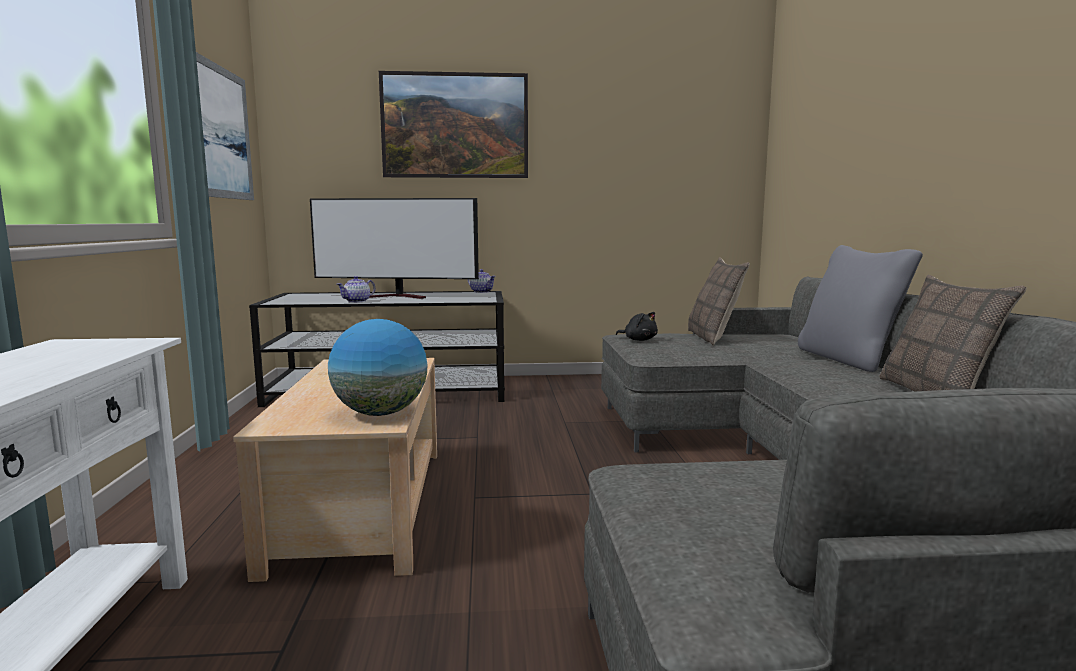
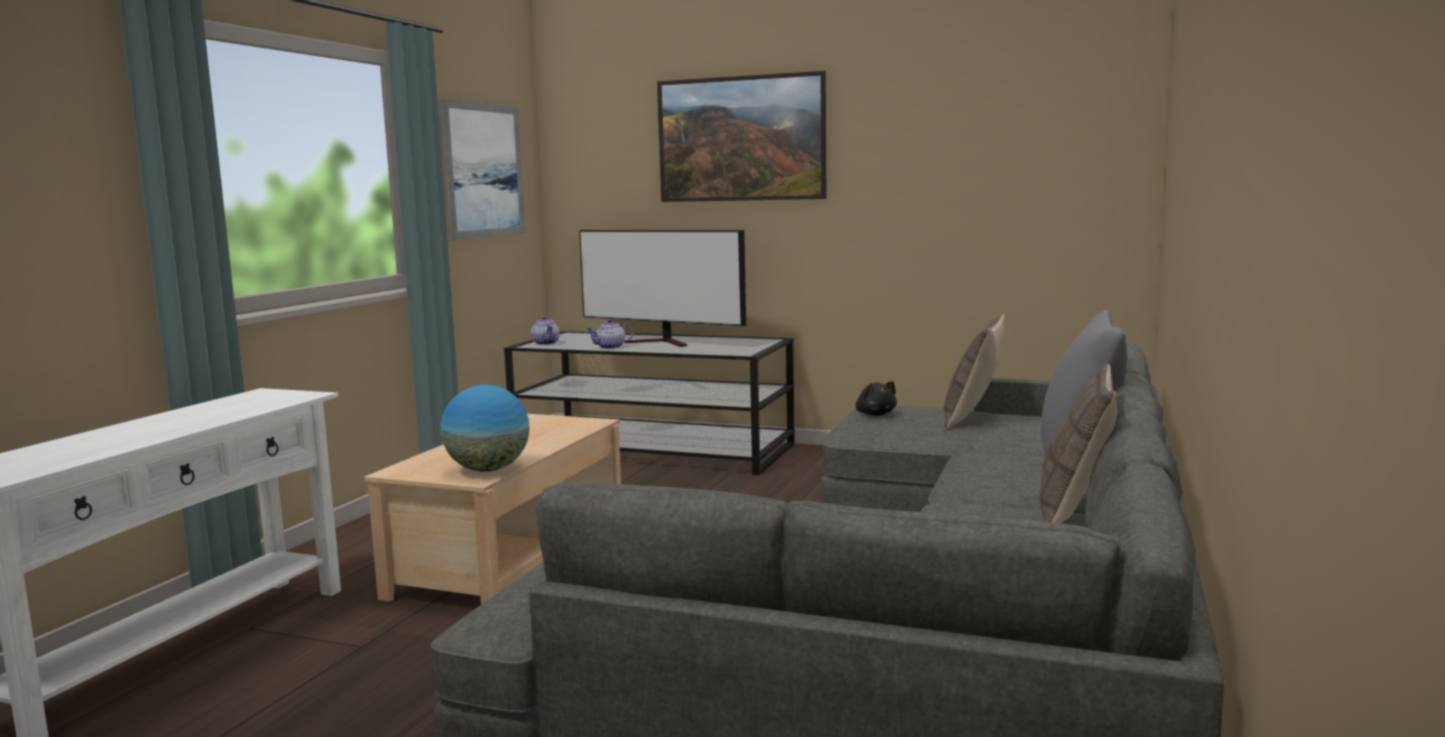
camera: 25 degrees right, 0 degrees up
(482, 292) = (766, 339): teapot -> teapot (546, 343)

